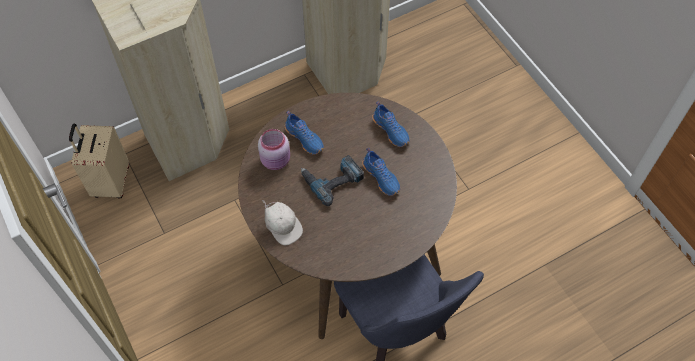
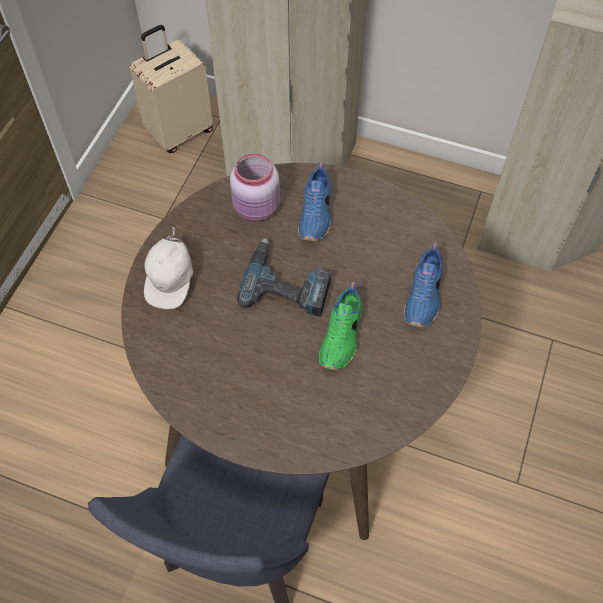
camera: 50 degrees right, 0 degrees up
(382, 177) = (342, 336): blue shoe -> green shoe

